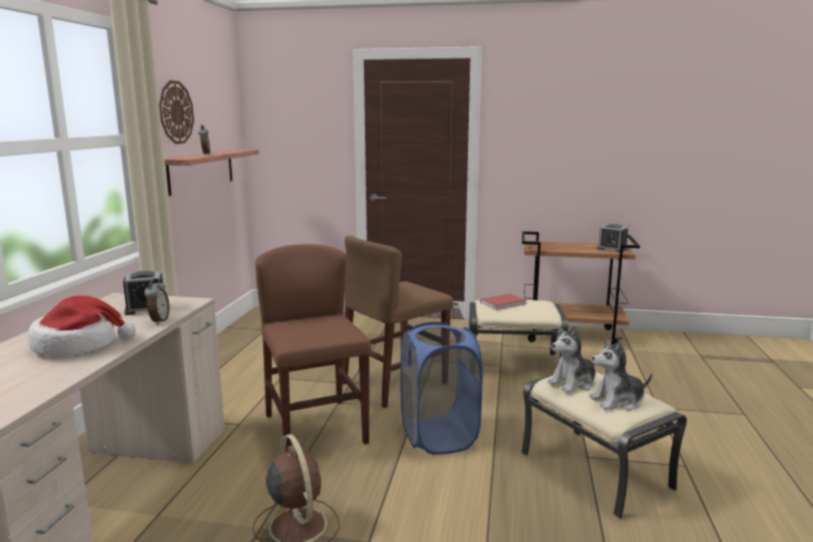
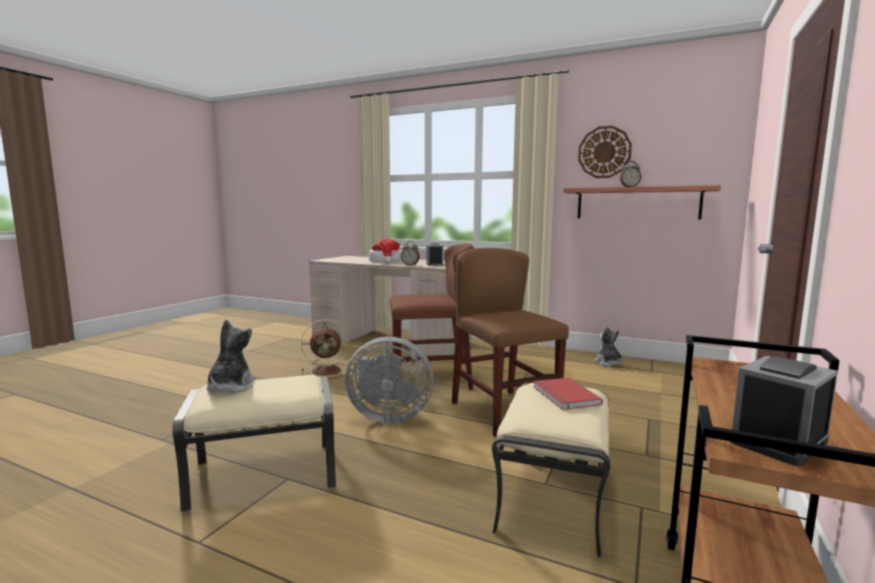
camera: 105 degrees right, 5 degrees down
(438, 436) = (388, 416): blue laundry basket -> grey fan
(573, 383) = (287, 380): plush toy -> plush toy (608, 363)

